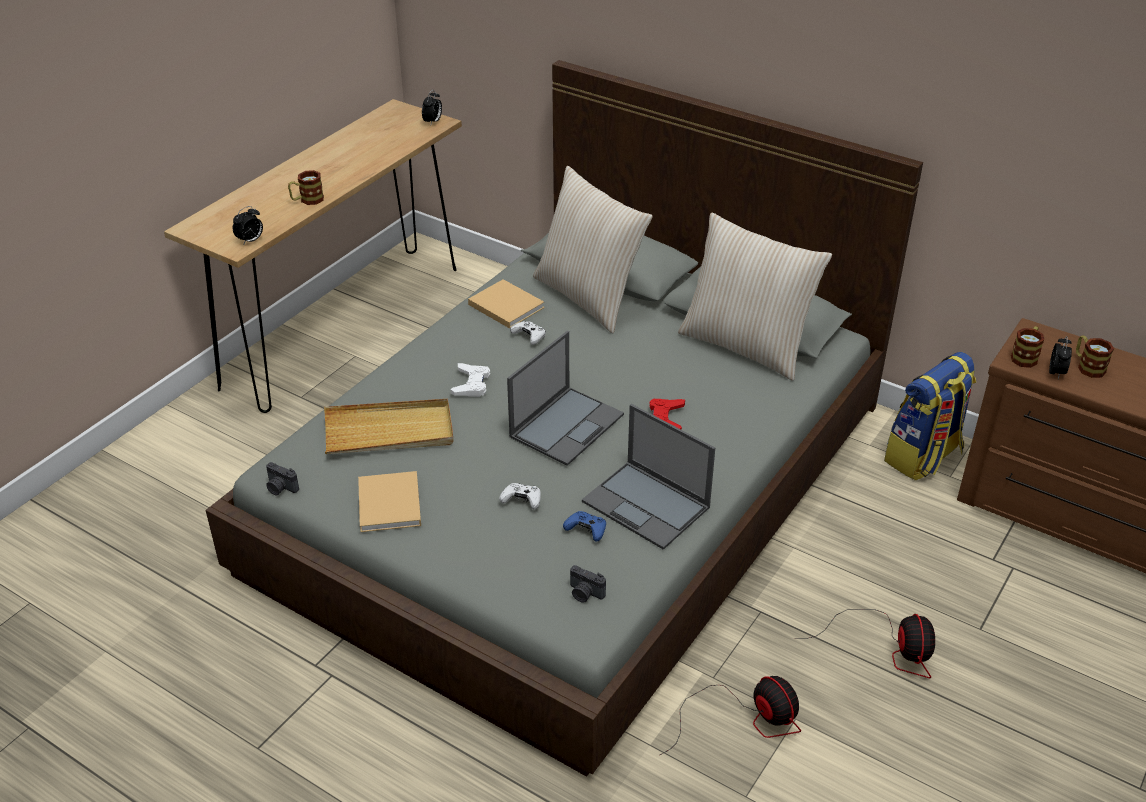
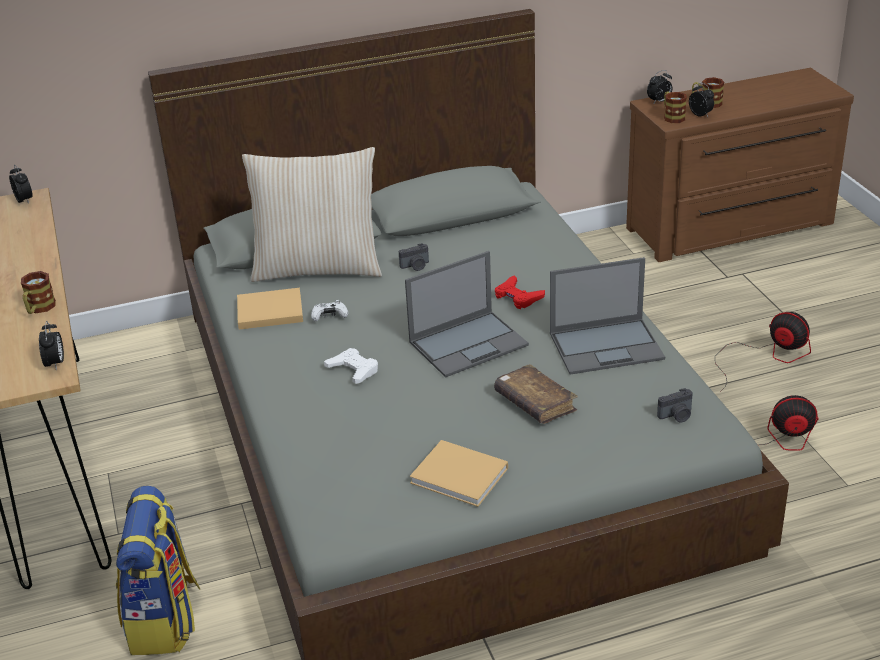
camera: 50 degrees left, 5 degrees down
(280, 488) = (358, 536): camera -> camera (415, 266)
(389, 431) = (363, 437): beige tray -> none
(522, 501) = (535, 403): white game controller -> brown book
(567, 425) = (469, 343): laptop -> laptop turned 75 degrees clockwise
(586, 530) = (605, 386): blue game controller -> none
(746, 346) = (477, 228): beige pillow -> none
(923, 457) = (603, 253): backpack -> backpack (165, 620)
(1046, 335) = (659, 101): none -> alarm clock

